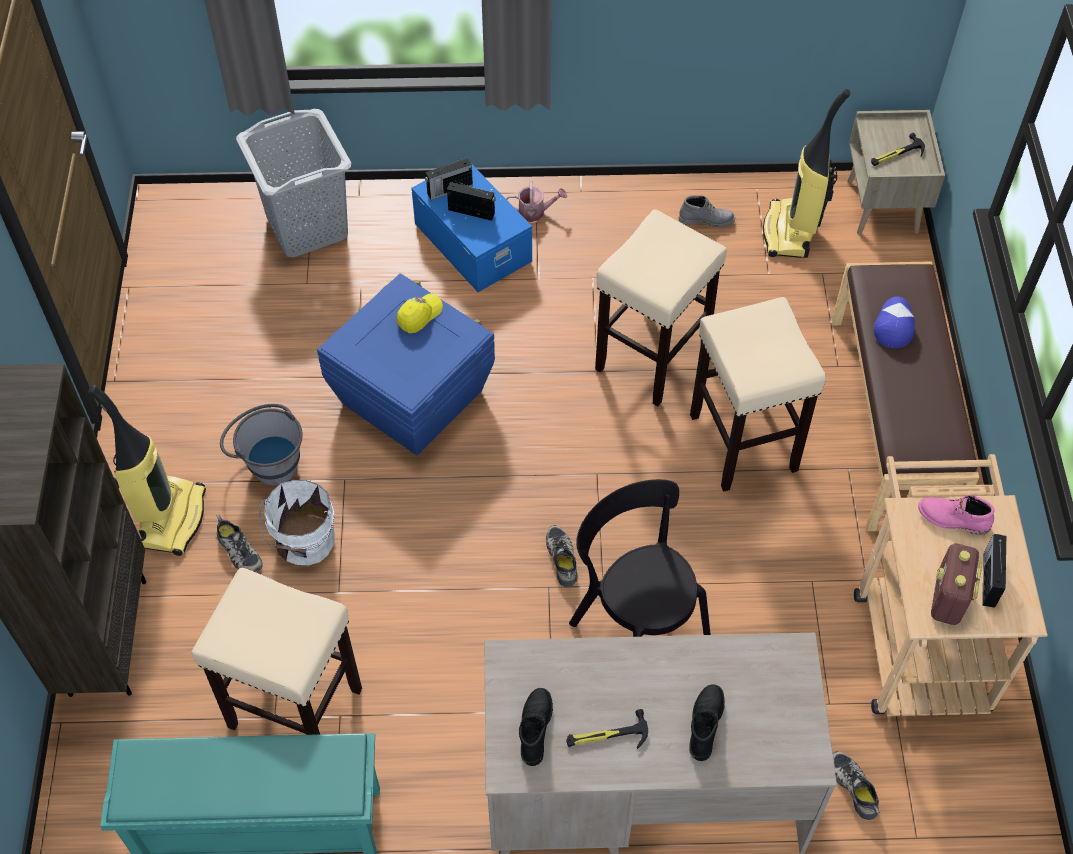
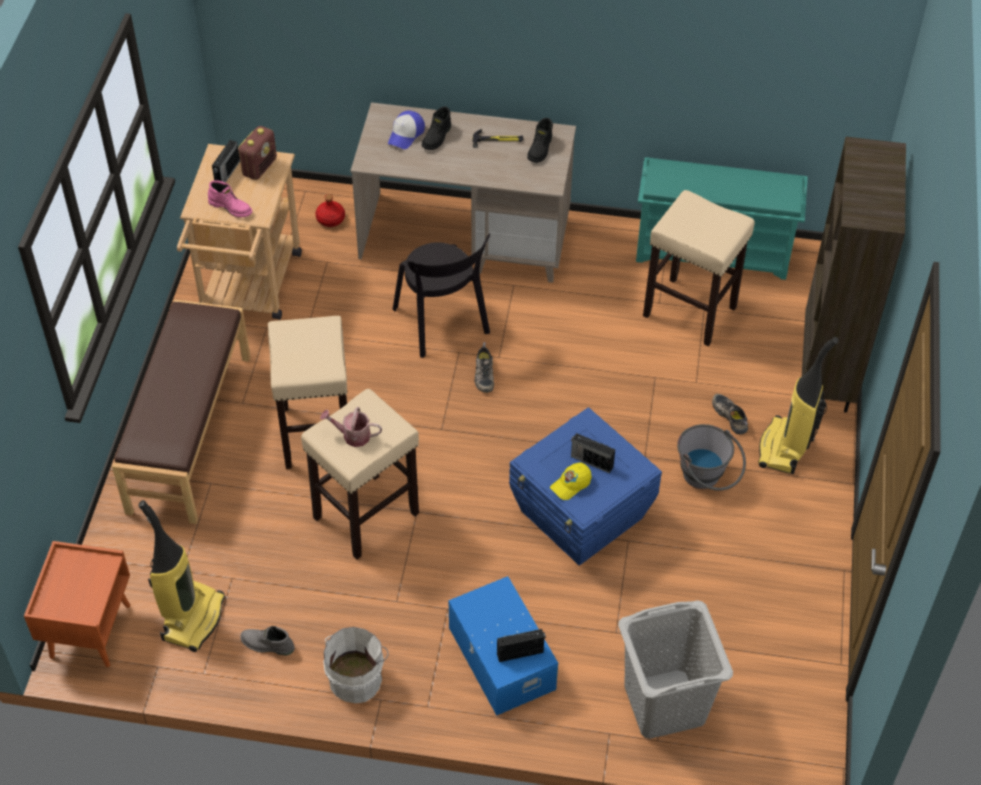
camera: 170 degrees left, 5 degrees down
(304, 542) = (679, 415): white bucket -> white bucket (357, 678)
(472, 212) = (502, 624): radio -> radio (591, 461)
(535, 212) = (432, 683): watering can -> watering can (352, 435)
(855, 787) = (331, 219): shoe -> red bottle
(883, 207) = (89, 630): beige nightstand -> orange nightstand
(893, 325) = (177, 409): cap -> cap (406, 134)
(896, 154) = (82, 576): hammer -> none

